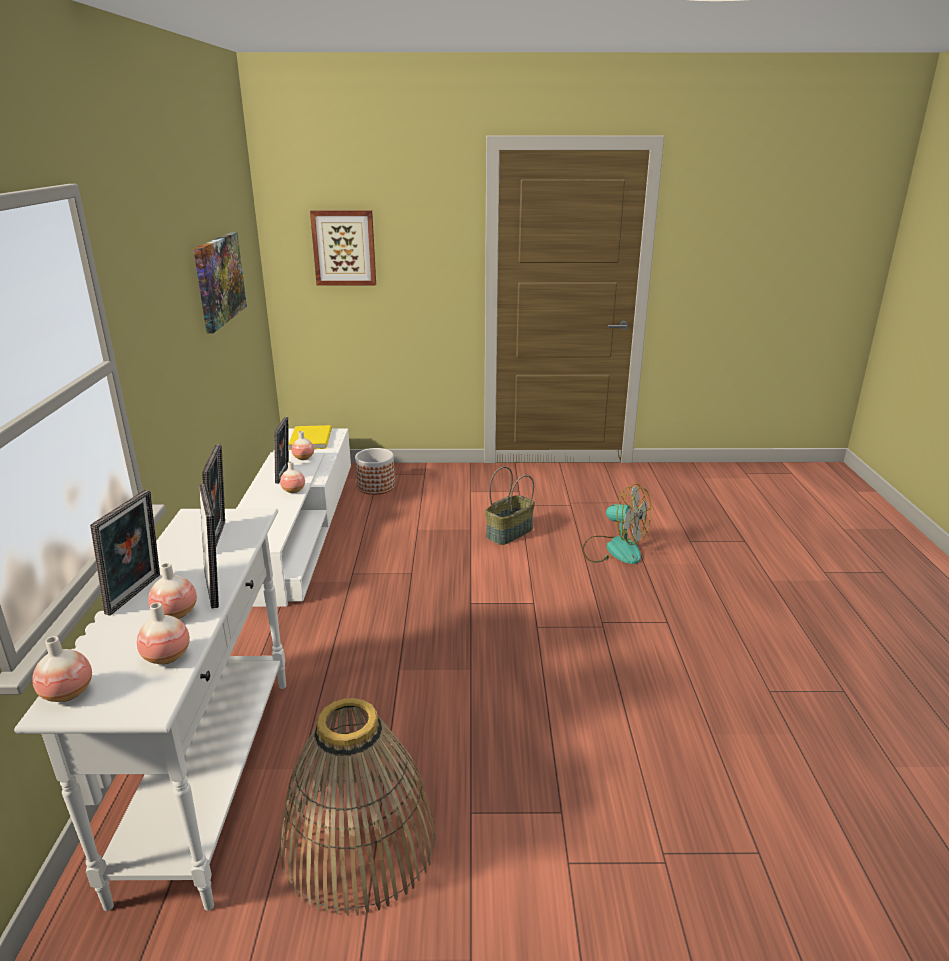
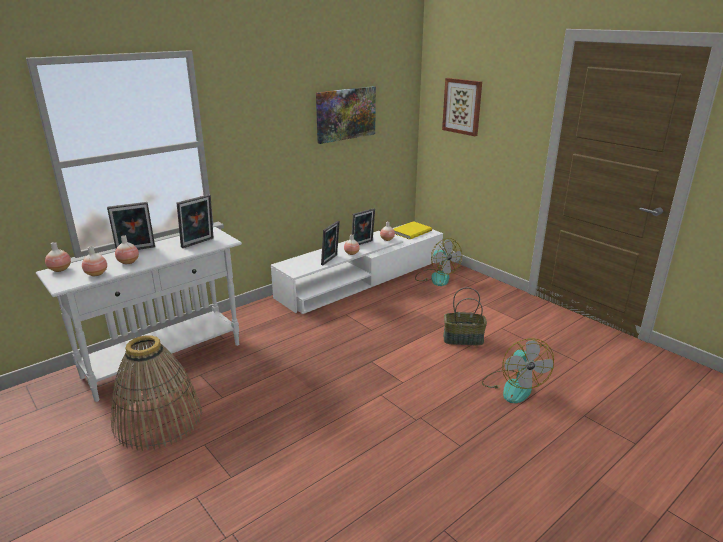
camera: 50 degrees right, 0 degrees up
(216, 587) = (156, 260): picture frame -> picture frame (330, 260)
(376, 486) = (436, 277): planter -> fan

